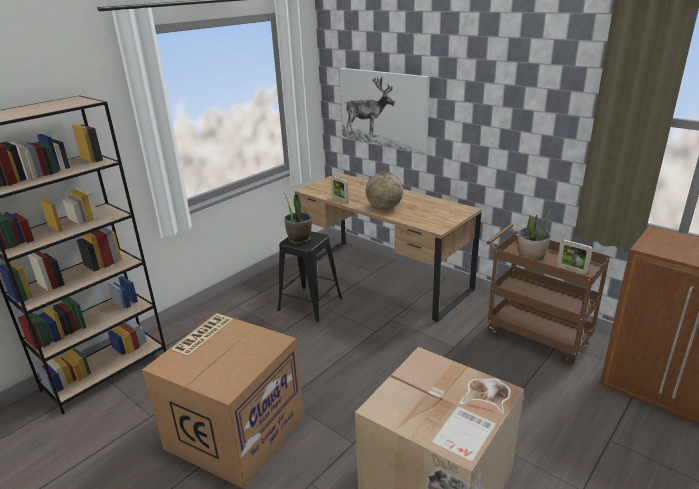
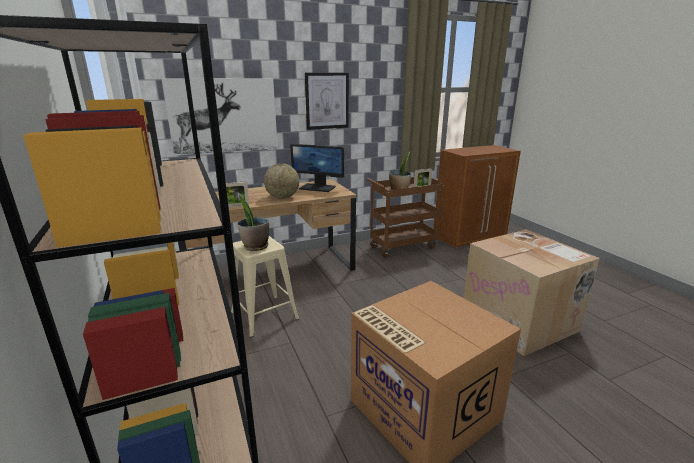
camera: 65 degrees left, 5 degrees down
(310, 304) = (264, 315): black stool -> beige stool
(437, 212) = (318, 187): none -> monitor
(488, 111) = (327, 101): none -> picture

